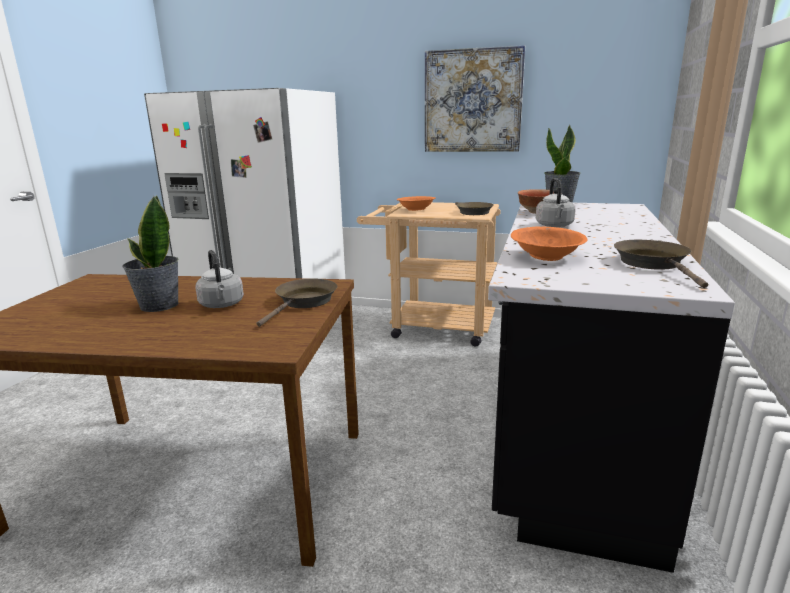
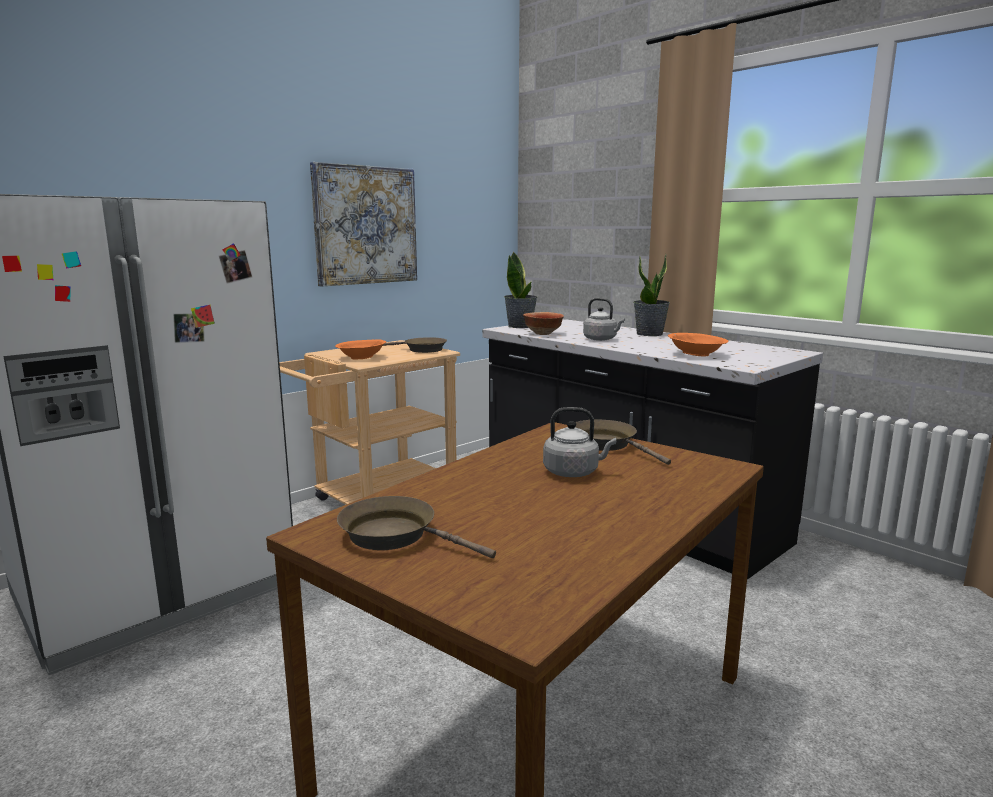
camera: 60 degrees left, 5 degrees down
(158, 305) = (534, 499): potted plant -> potted plant (649, 334)
(654, 264) = (739, 346): brown frying pan -> brown frying pan (395, 535)

